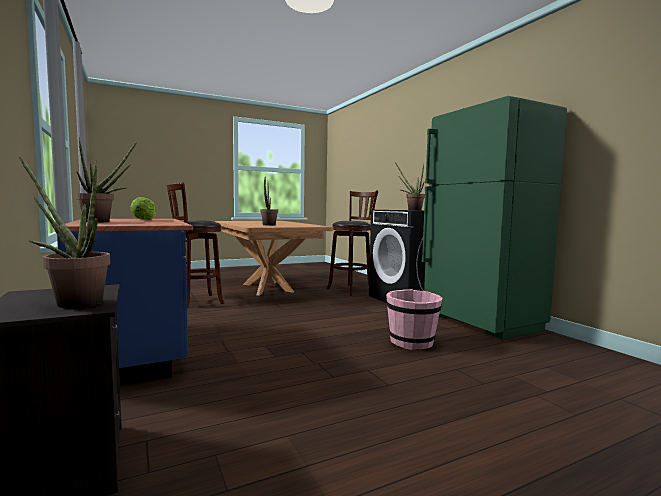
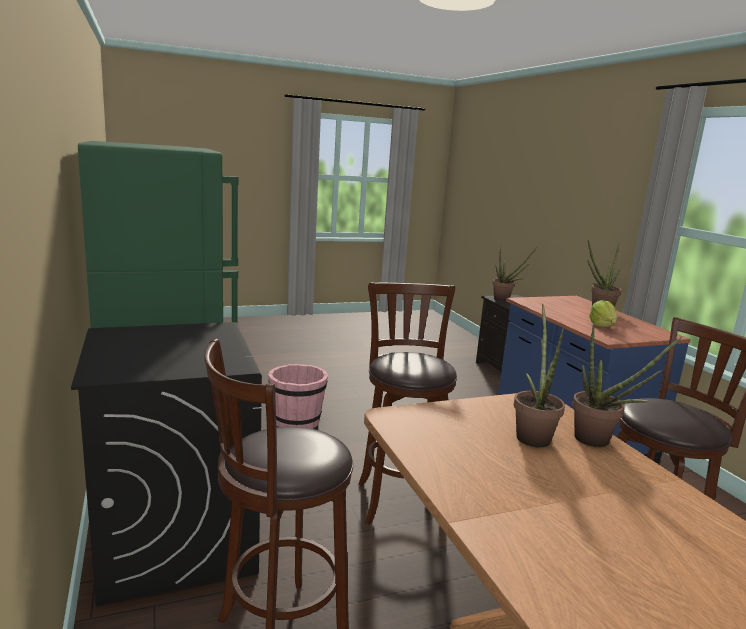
camera: 175 degrees left, 10 degrees up
(313, 312) = (399, 498): none -> brown stool
(411, 210) = (177, 350): potted plant -> potted plant (599, 442)

